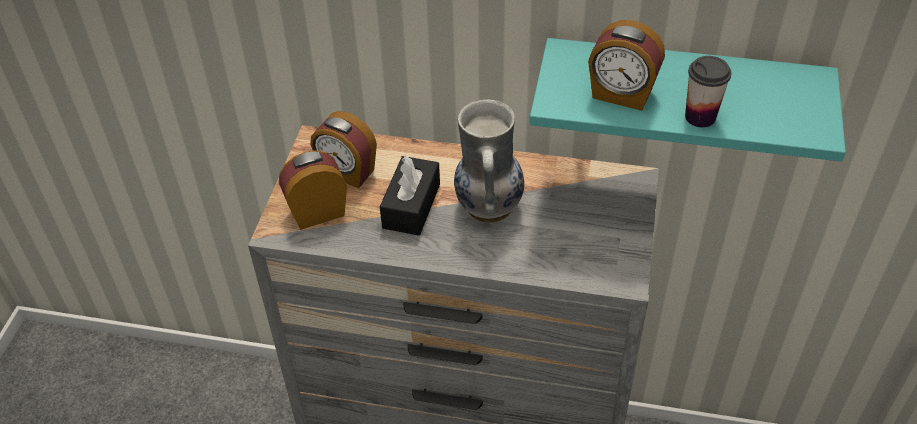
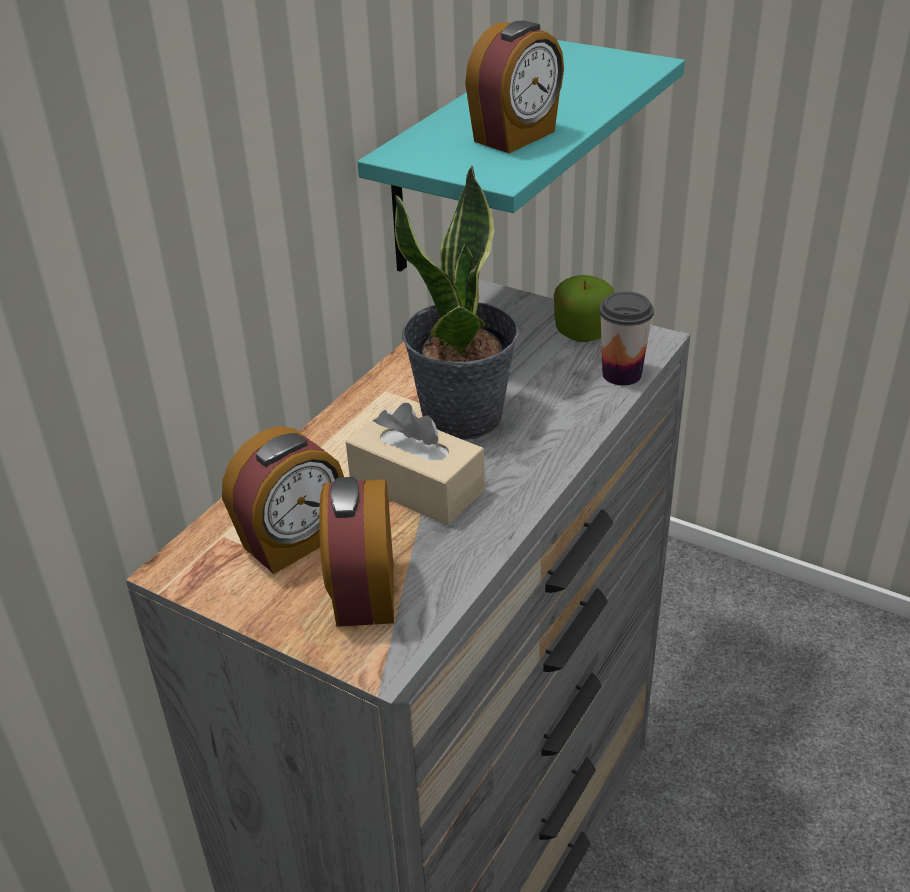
camera: 70 degrees left, 10 degrees down
(411, 206) = (416, 486): black tissue box -> beige tissue box
(487, 207) = (463, 416): vase -> potted plant
(616, 241) = (583, 332): none -> apple
(700, 117) = (587, 106): cup -> cup (621, 374)

